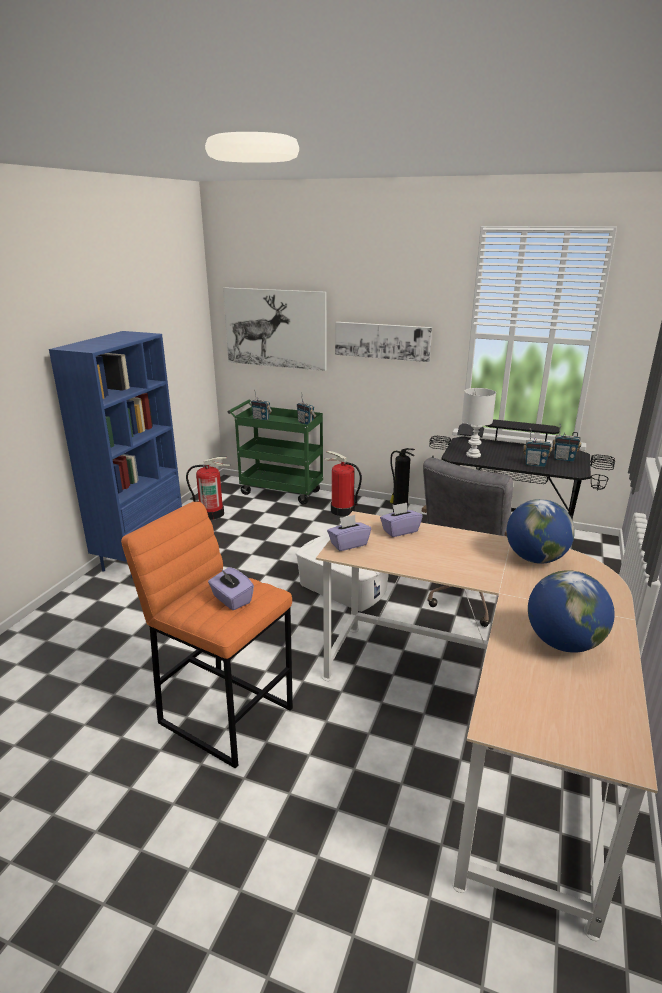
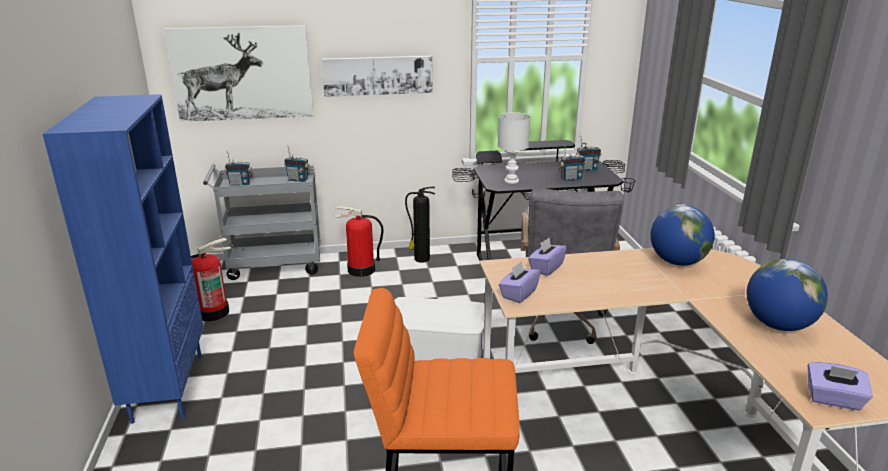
camera: 30 degrees left, 0 degrees up
(231, 600) = (473, 386): purple tissue box -> purple tissue box (833, 399)
(279, 493) = (273, 268): green cart -> grey cart

